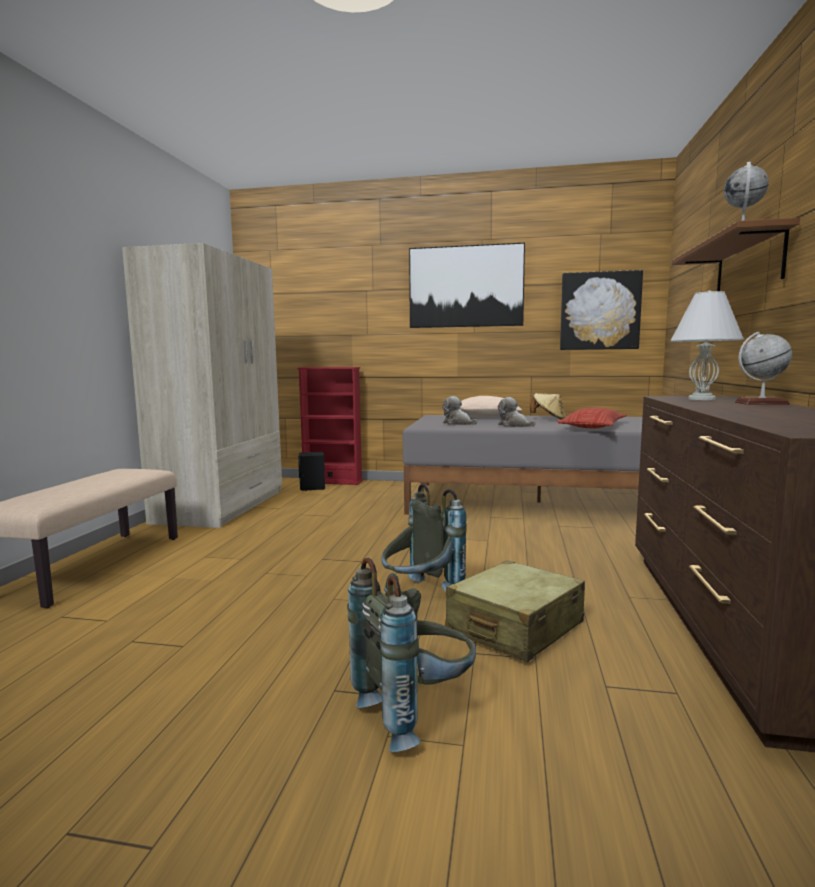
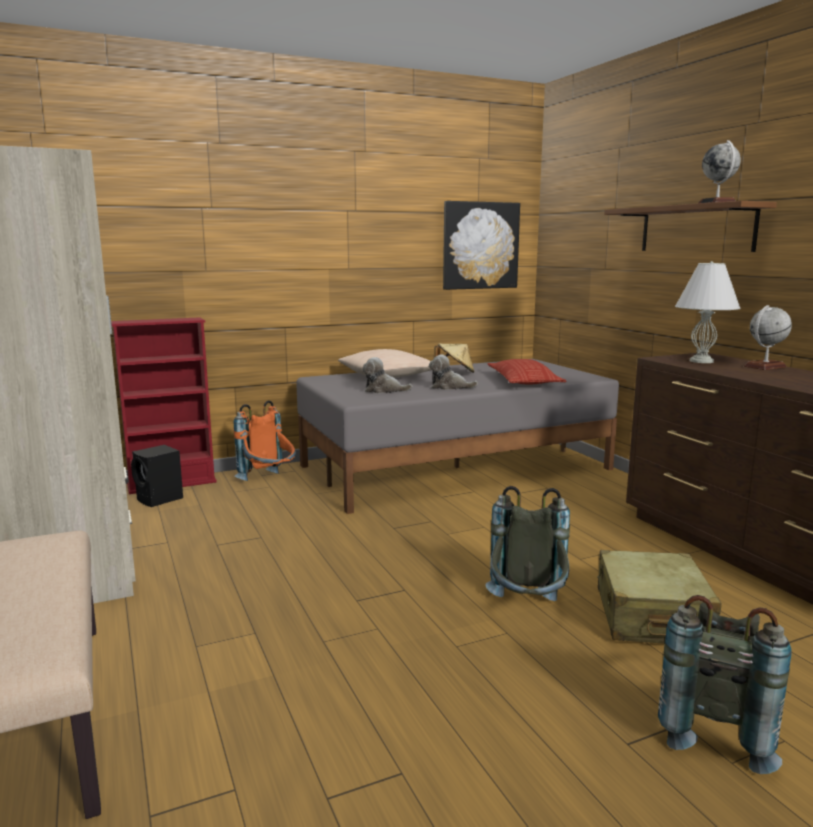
camera: 35 degrees left, 5 degrees up
(389, 489) = (269, 481): none -> orange backpack
(465, 286) = (338, 210): picture -> none

